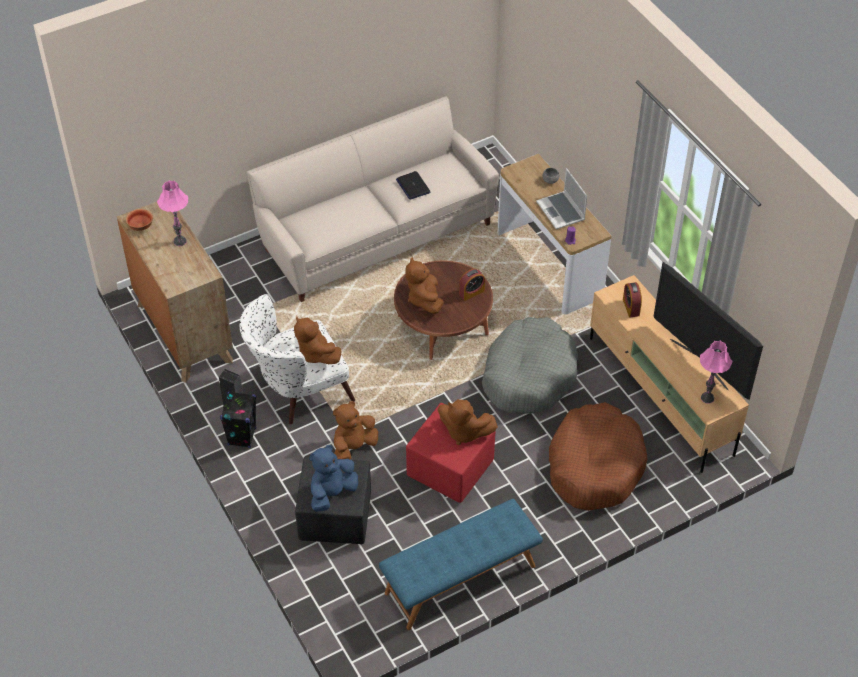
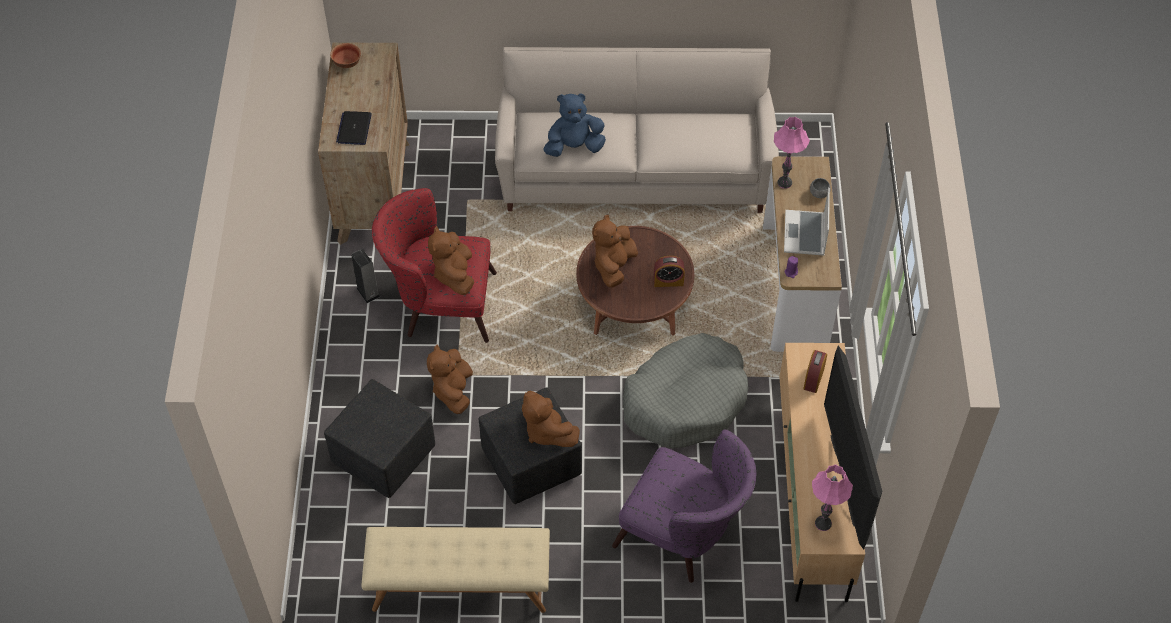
camera: 30 degrees right, 5 degrees up
(180, 241) = (372, 95): pink table lamp -> pink table lamp (784, 183)
(242, 436) = (354, 326): black speaker -> none
(297, 390) = (440, 304): white armchair -> red armchair
(332, 493) = (370, 430): blue plush toy -> blue plush toy (574, 146)
(353, 447) = (453, 391): brown plush toy -> brown plush toy turned 75 degrees counterclockwise
(413, 186) = (678, 135): laptop -> laptop (354, 128)
(449, 470) = (530, 463): red ottoman -> black ottoman
(460, 580) = (460, 586): blue bench -> beige bench
(595, 465) = (685, 535): brown dog bed -> purple armchair

